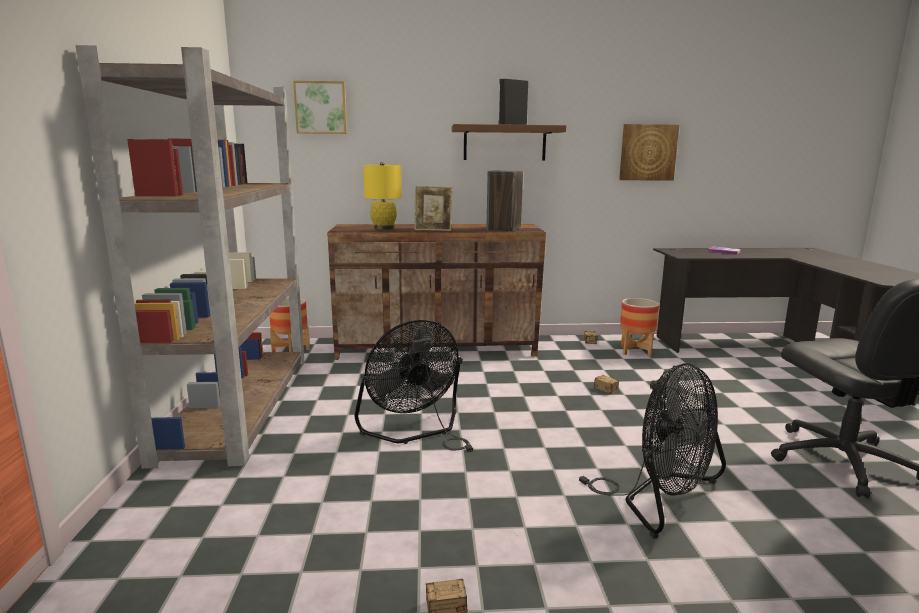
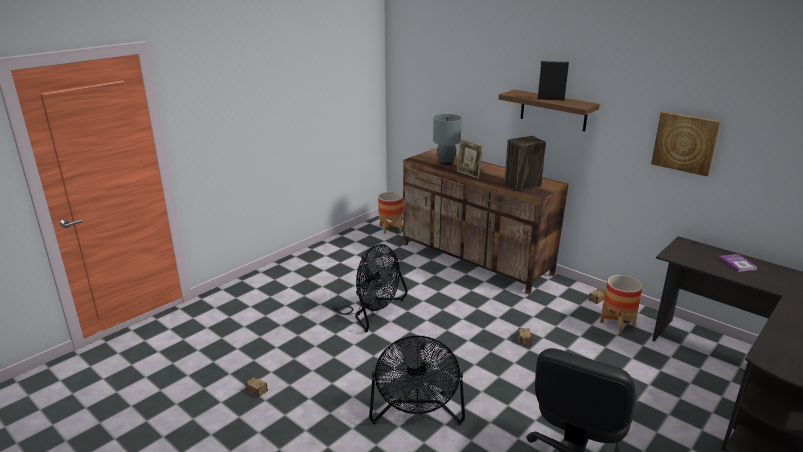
camera: 45 degrees right, 10 degrees up
(240, 404) = (320, 256): brown bookcase -> none
(321, 108) = (431, 63): picture -> none
(384, 228) = (446, 162): yellow table lamp -> grey table lamp
(422, 431) = (372, 312): black fan -> black fan turned 105 degrees clockwise

